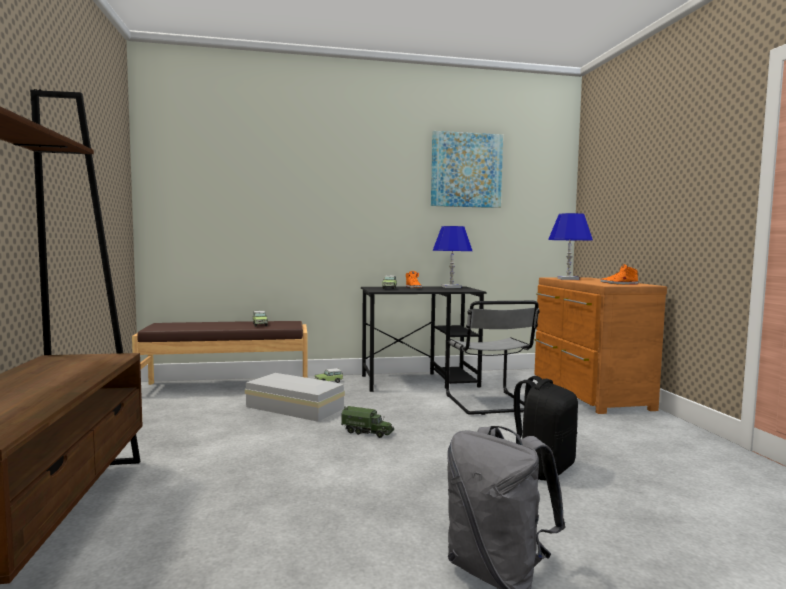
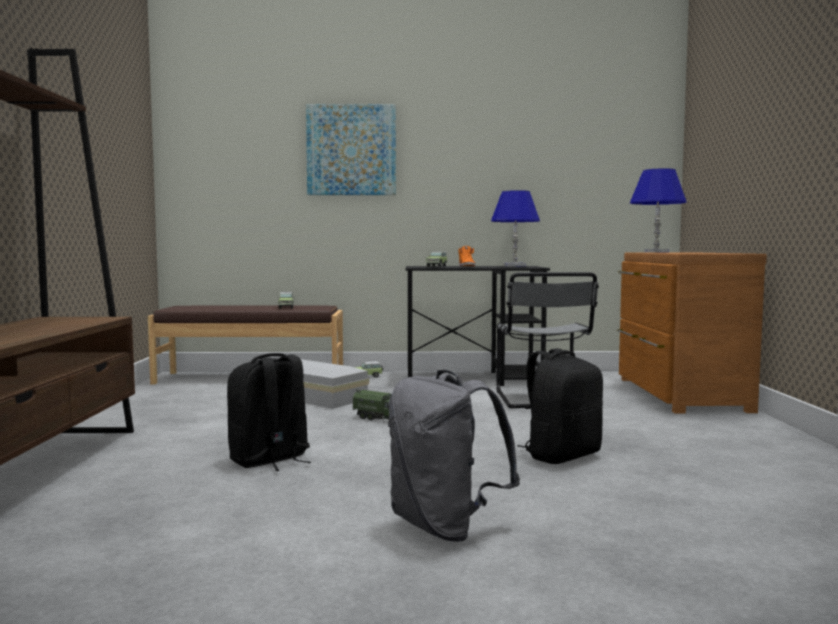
camera: 10 degrees right, 0 degrees up
(290, 492) = (270, 460): none -> black backpack
(466, 170) = (535, 123): picture -> picture (351, 150)
(619, 284) = (707, 253): orange shoe -> none

